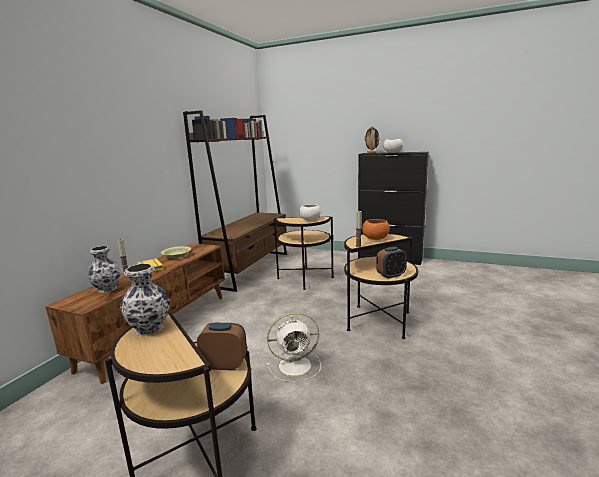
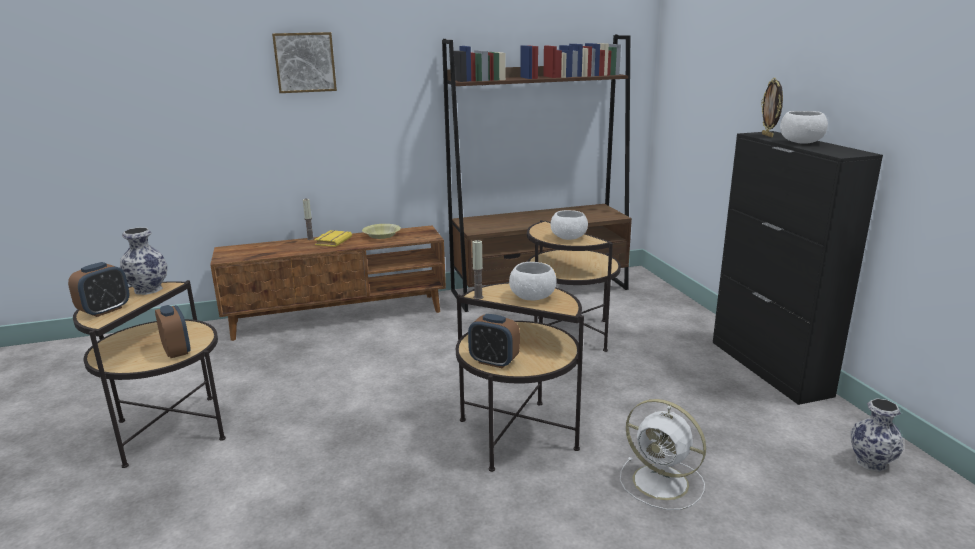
camera: 50 degrees right, 5 degrees up
(101, 124) = (305, 62): none -> picture
(108, 288) = (267, 249): vase -> vase (872, 463)
(162, 355) = (105, 310): none -> alarm clock
(296, 365) = (345, 417): white fan -> white fan (663, 483)
(376, 238) = (532, 297): orange bowl -> white bowl

